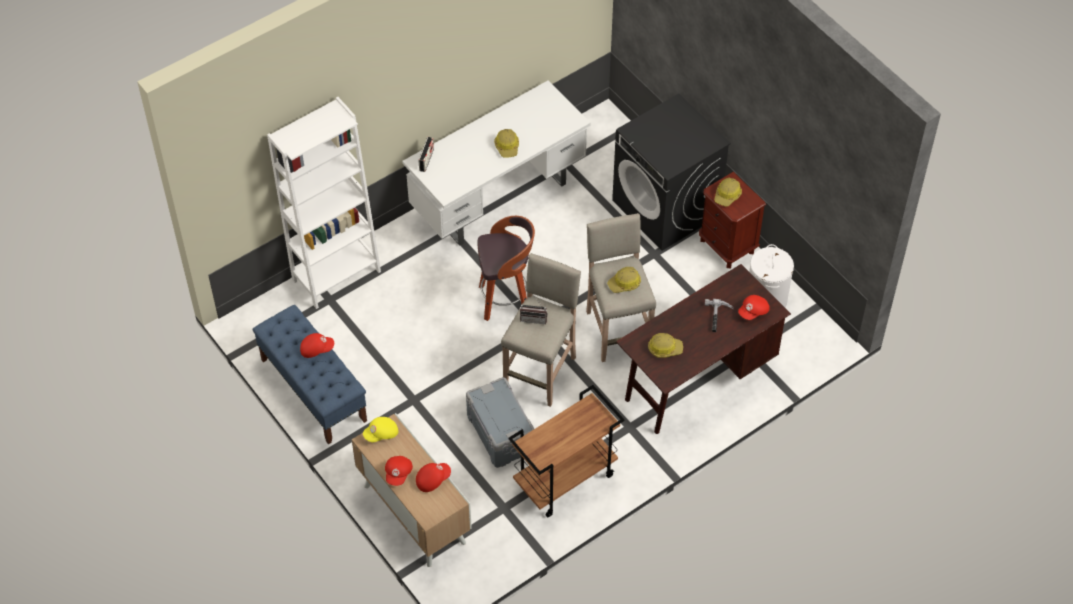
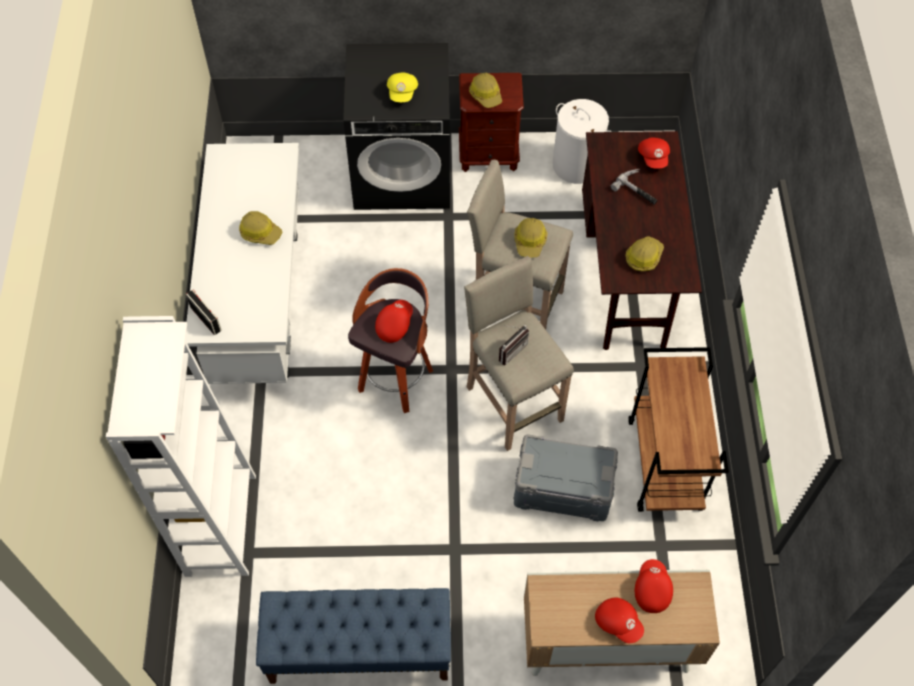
camera: 55 degrees left, 5 degrees up
(316, 349) = (350, 606): red cap -> red cap (394, 325)
(381, 434) = (548, 607): yellow cap -> yellow cap (402, 93)

